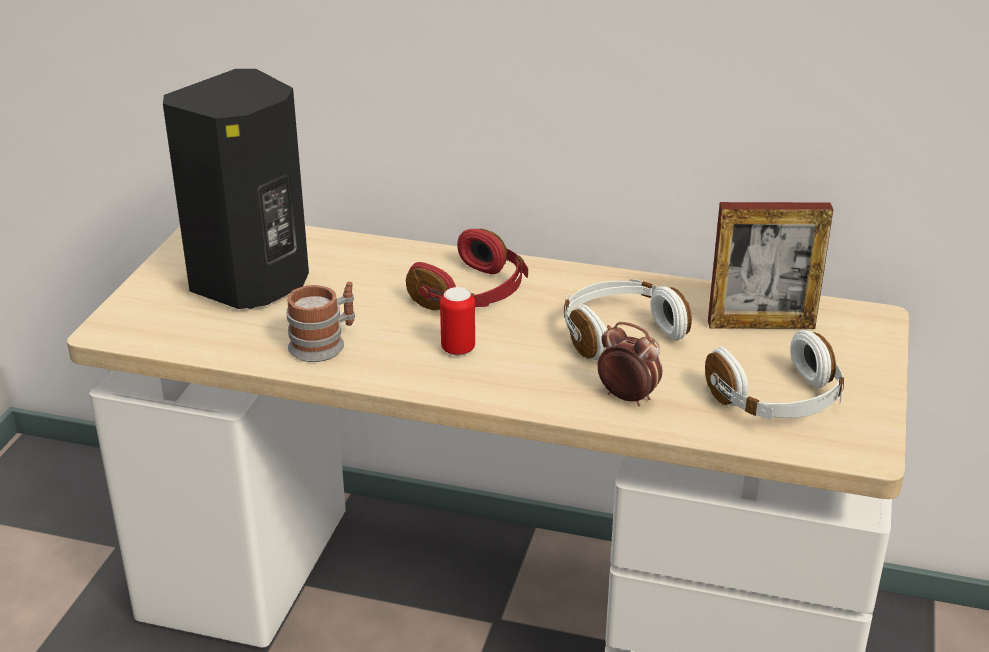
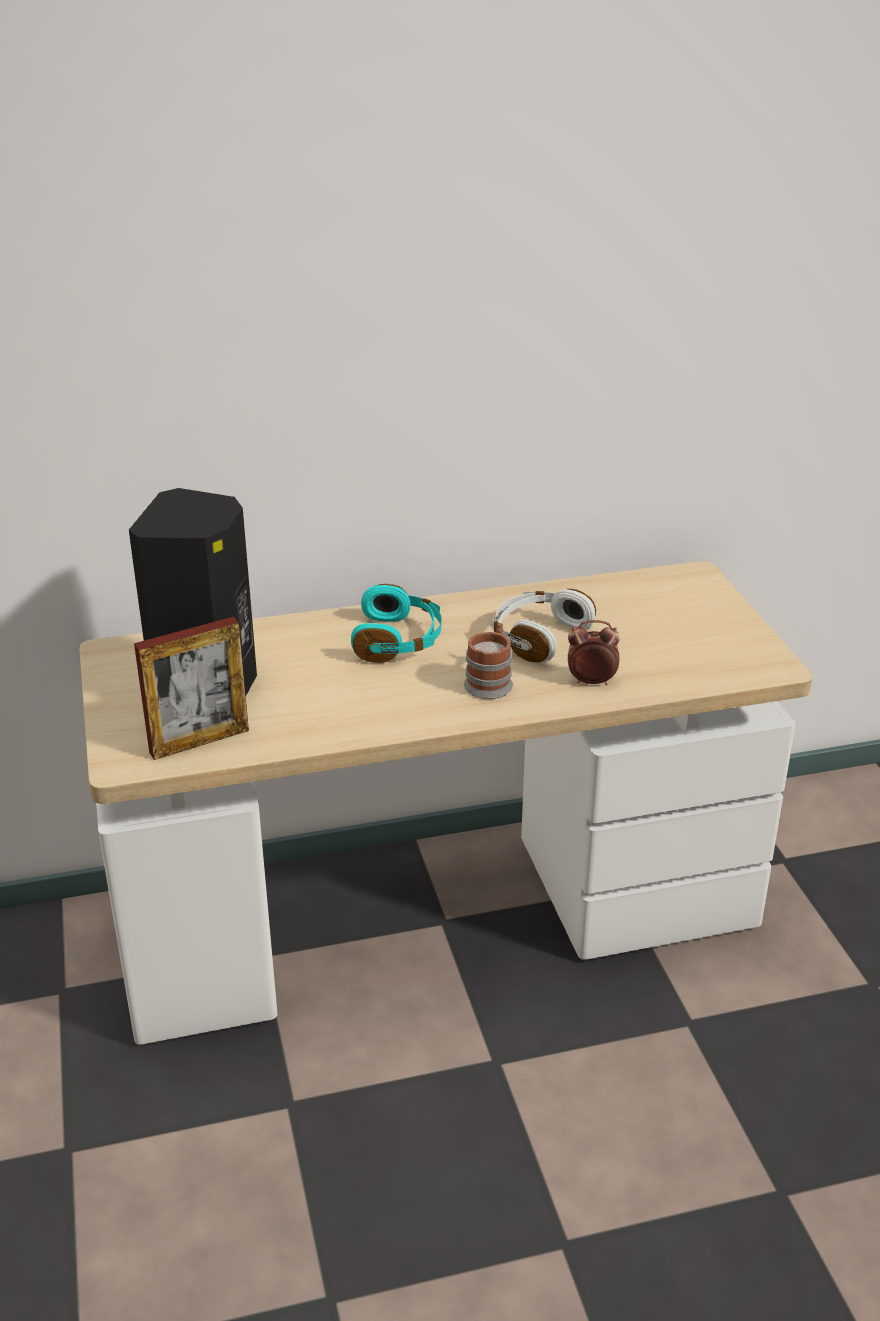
camera: 30 degrees left, 0 degrees up
(324, 343) = (323, 715): mug -> mug (490, 681)
(458, 349) = (433, 686): can -> none
(473, 294) = (399, 641): red headphones -> turquoise headphones
(761, 324) = (628, 601): picture frame -> picture frame (199, 741)
(778, 401) = (691, 651): white headphones -> none

